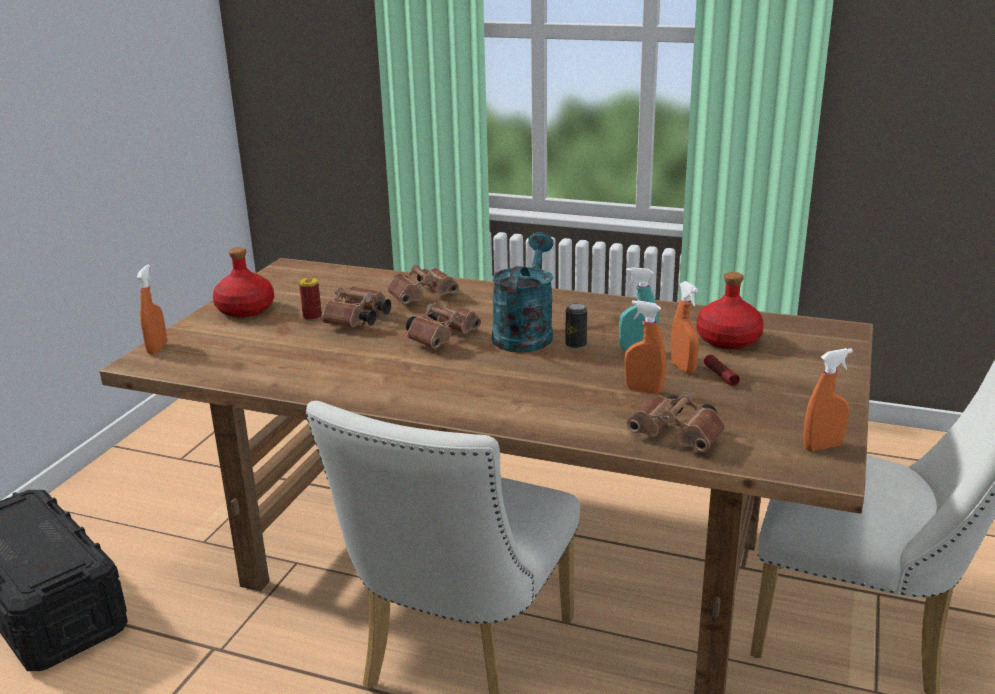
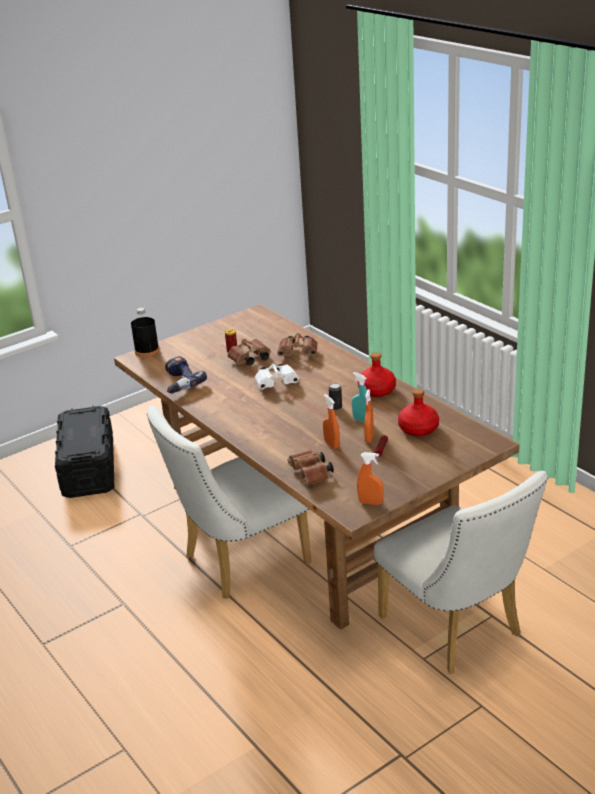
camera: 35 degrees right, 5 degrees up
(157, 348) = (147, 351): orange spray bottle -> black bottle
(245, 310) = (206, 337): red bottle -> red bottle (376, 391)
(274, 376) = (179, 383): none -> power drill
(443, 338) = (277, 383): brown binoculars -> white binoculars
(525, 333) = (320, 392): turquoise watering can -> none

